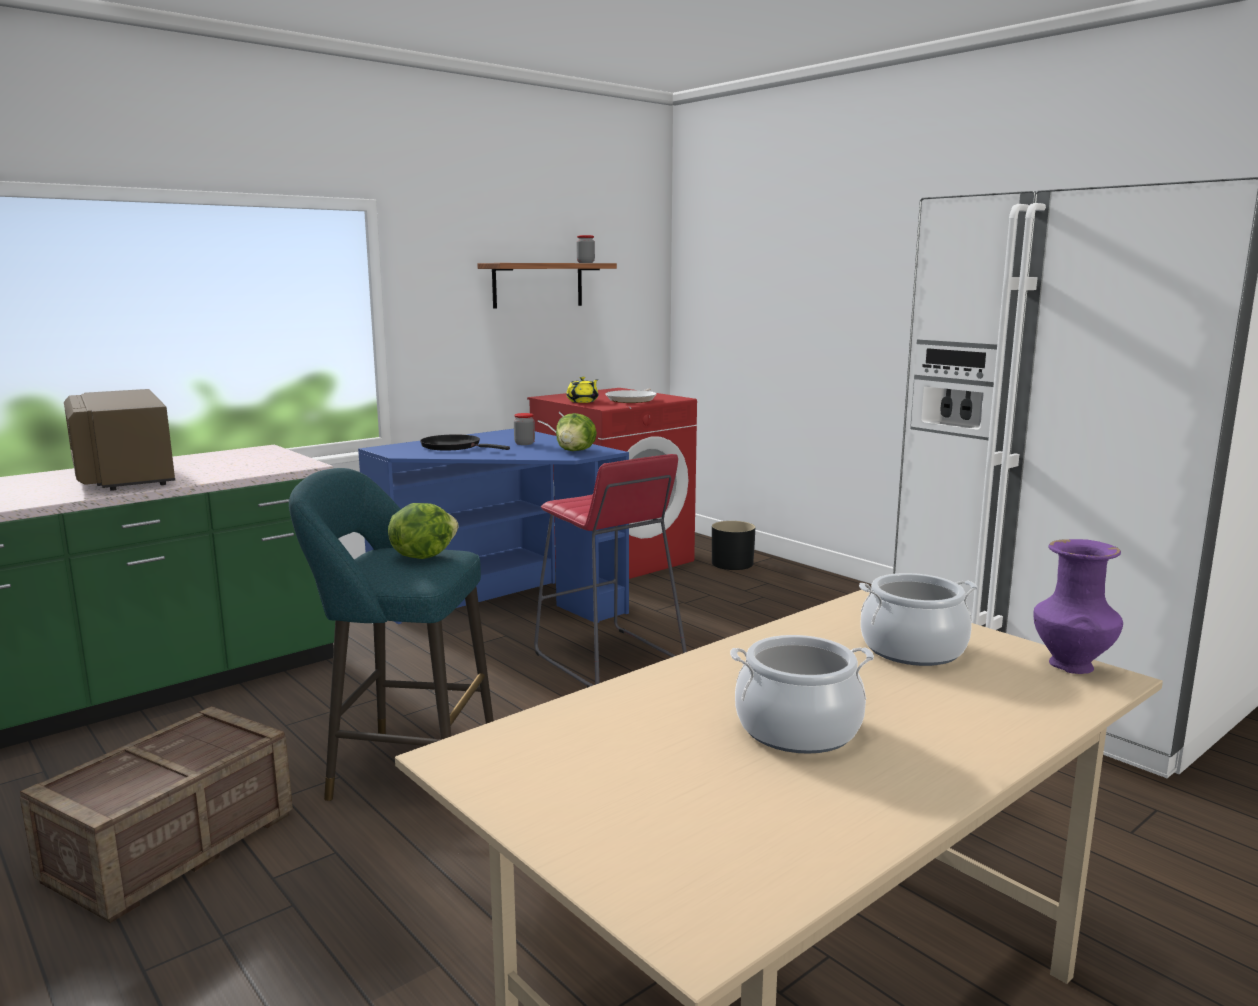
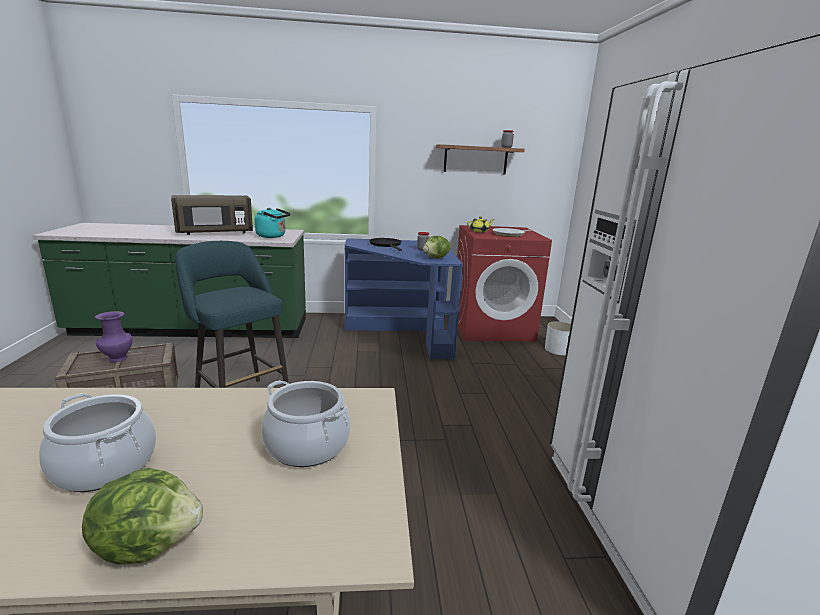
camera: 35 degrees right, 5 degrees up
(123, 476) = (214, 233): brown microwave -> brown microwave turned 120 degrees counterclockwise
(262, 463) = (273, 236): none -> turquoise kettle
(422, 556) = (246, 294): lettuce -> lettuce (149, 543)
(608, 659) = (406, 381): red stool -> none
(732, 564) = (558, 350): black planter -> white planter
(1072, 667) = (371, 520): purple vase -> purple vase (117, 359)

